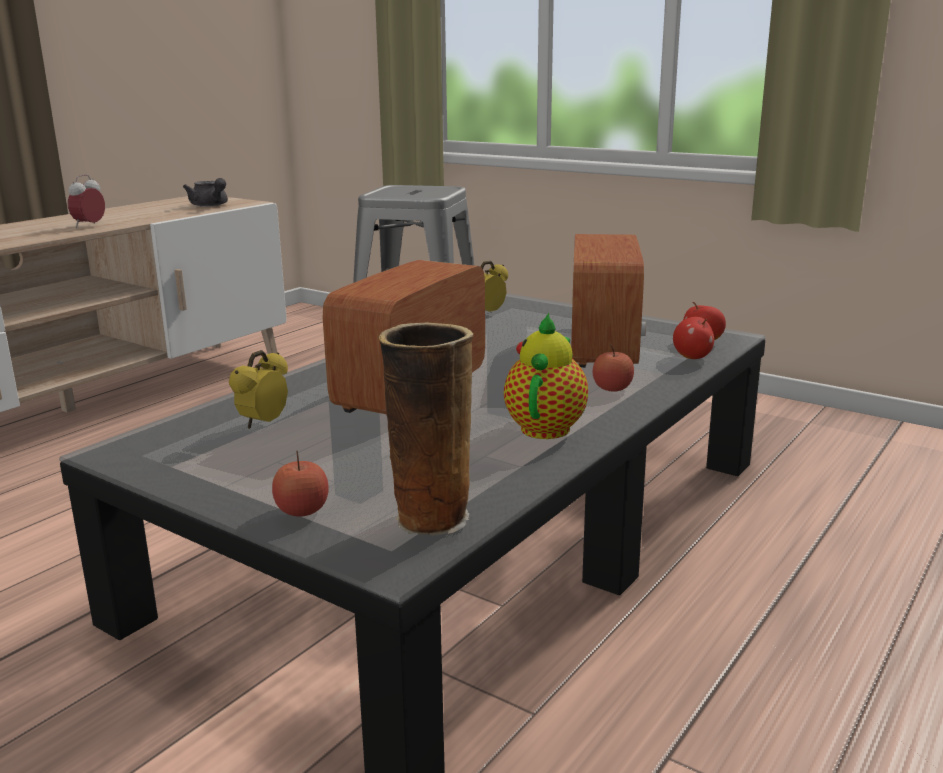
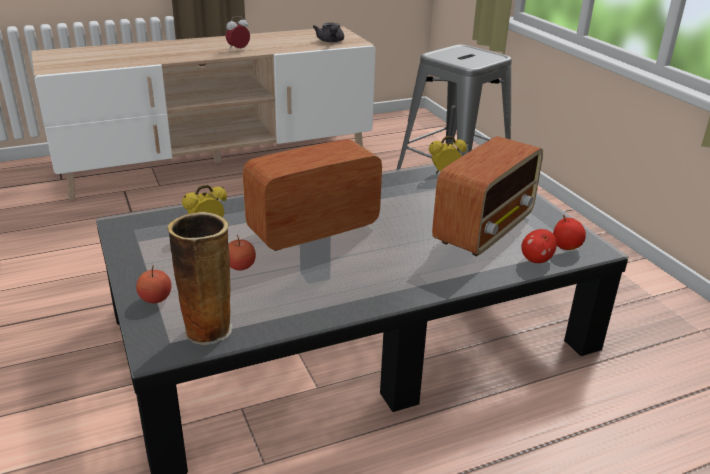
camera: 30 degrees right, 10 degrees up
(546, 426) = (355, 287): teapot -> none
(612, 388) = (439, 269): apple -> apple (240, 266)

